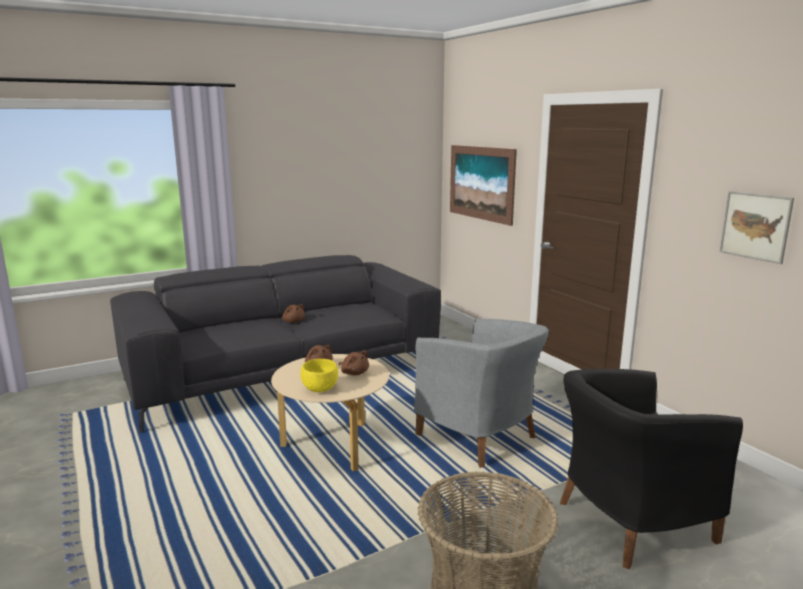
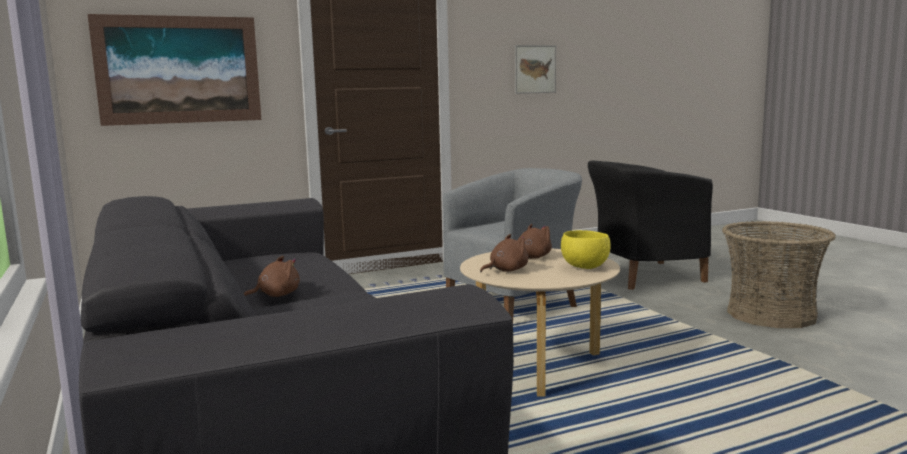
camera: 85 degrees left, 5 degrees down
(629, 522) = (642, 275): black armchair -> black armchair turned 90 degrees clockwise

